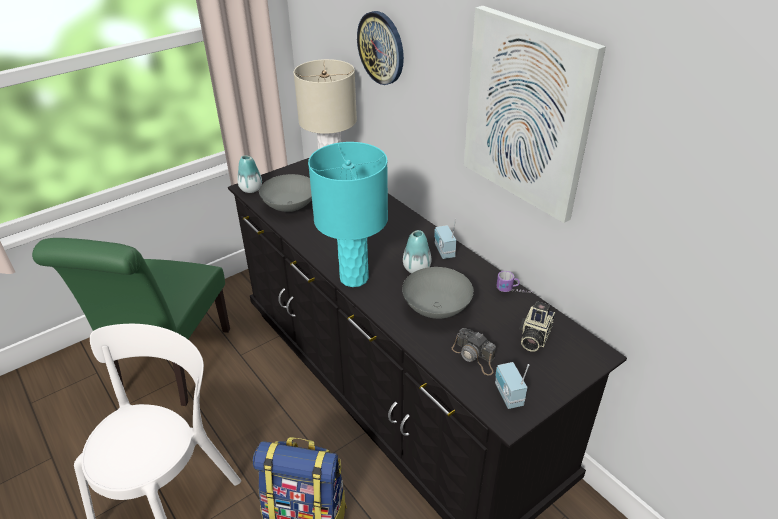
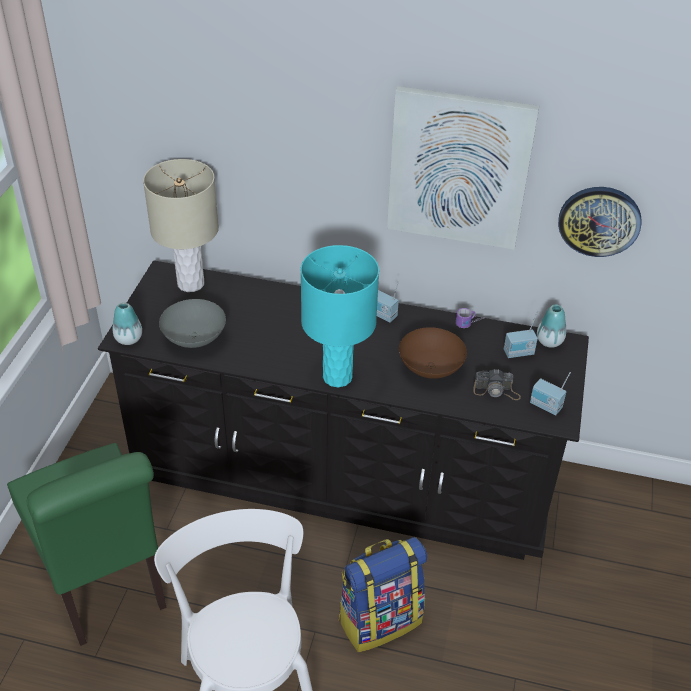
camera: 40 degrees left, 5 degrees up
(381, 48) = (247, 137): wall clock -> wall clock (599, 220)
(416, 268) = (378, 342): vase -> vase (549, 341)
(435, 309) = (430, 369): grey bowl -> brown bowl
(533, 337) = (519, 353): camera -> radio

